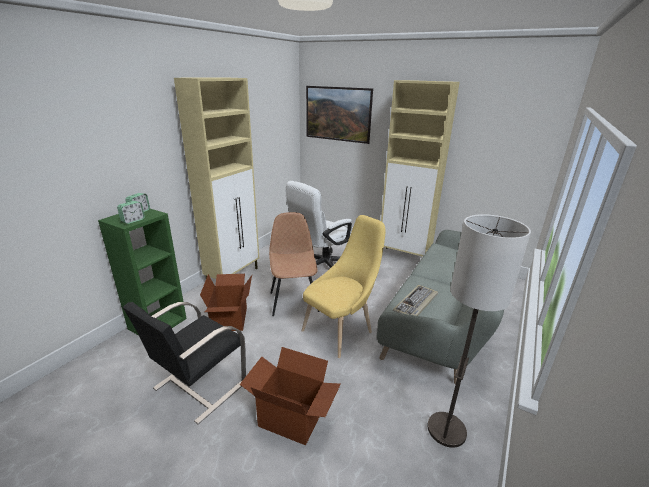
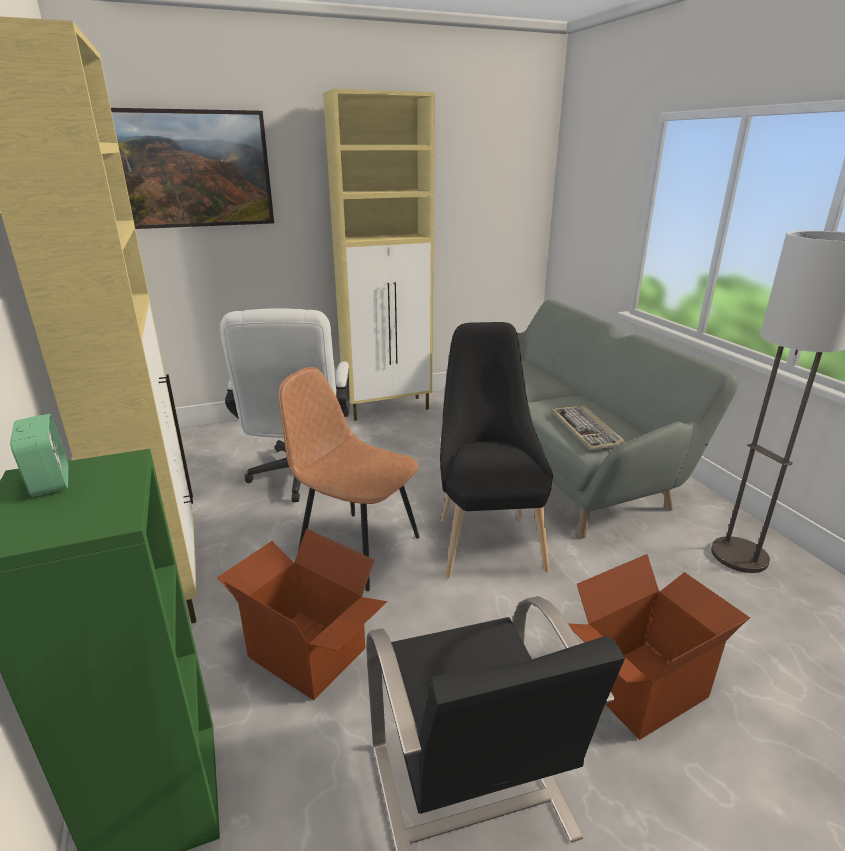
camera: 50 degrees left, 0 degrees up
(133, 221) = (105, 503): alarm clock -> none
(341, 330) = (487, 539): yellow chair -> black chair

